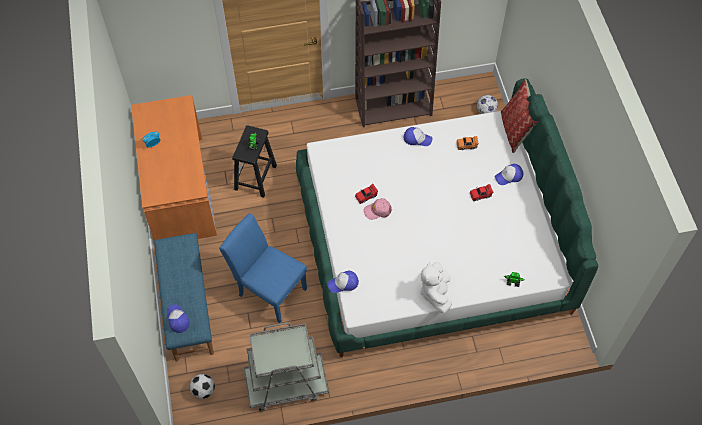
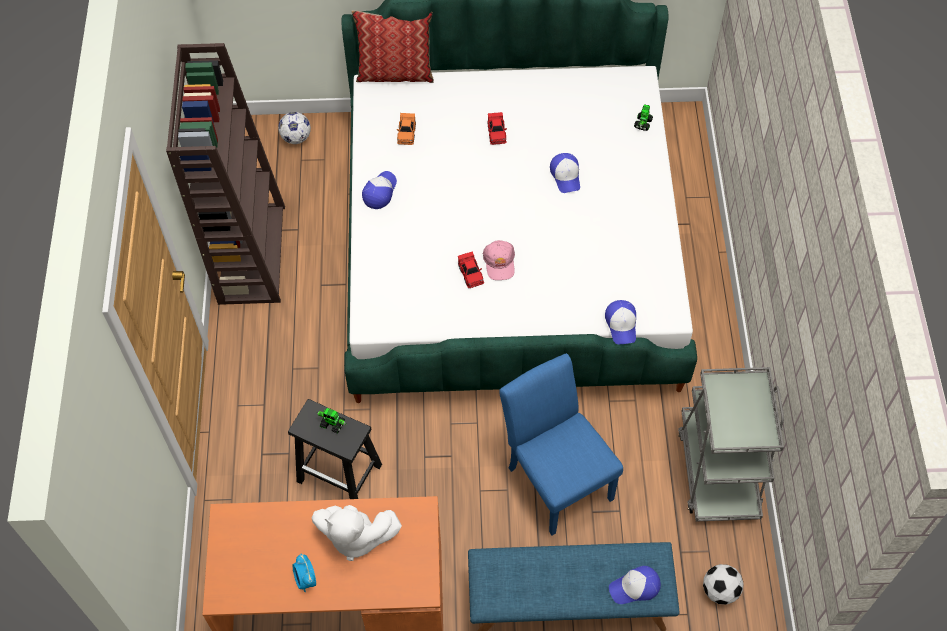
camera: 80 degrees left, 0 degrees up
(268, 289) = (555, 477): blue chair -> blue chair turned 105 degrees clockwise
(435, 293) = (649, 213): white plush toy -> white plush toy (355, 537)
(509, 176) = (472, 94): cap -> cap (566, 175)

